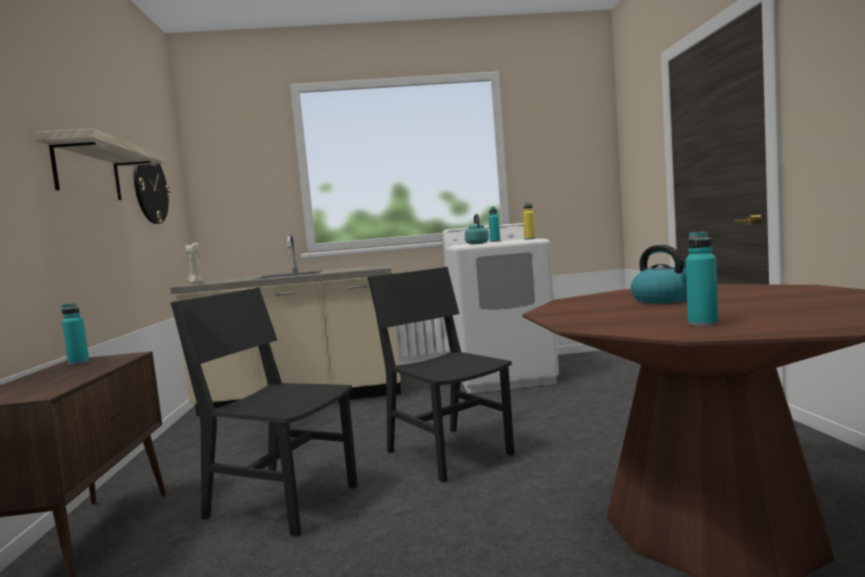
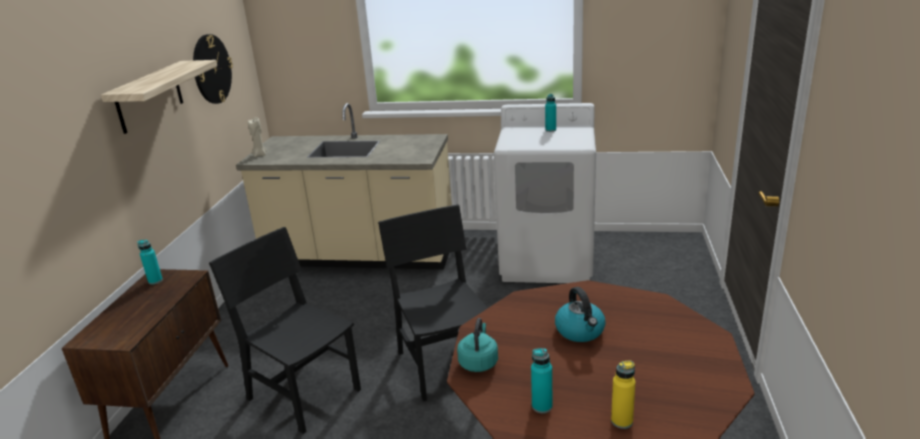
camera: 15 degrees right, 20 degrees up
(477, 244) = (522, 143): turquoise kettle -> turquoise kettle (478, 362)
(529, 239) = (580, 140): yellow bottle -> yellow bottle (622, 421)

